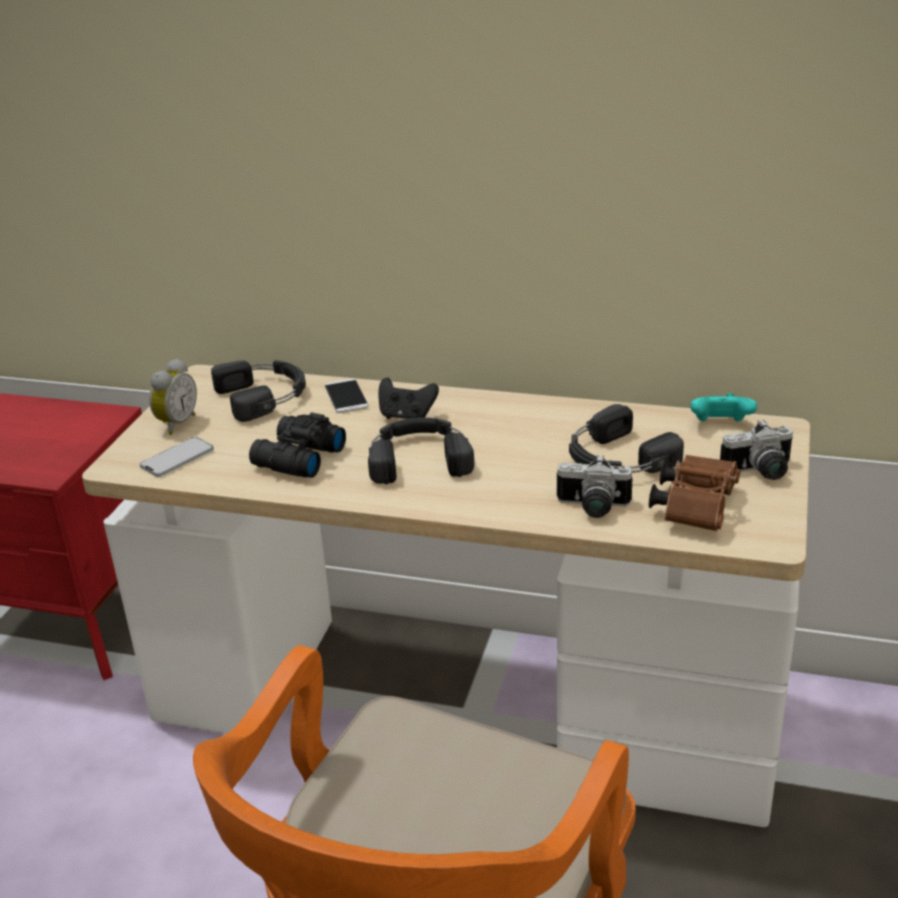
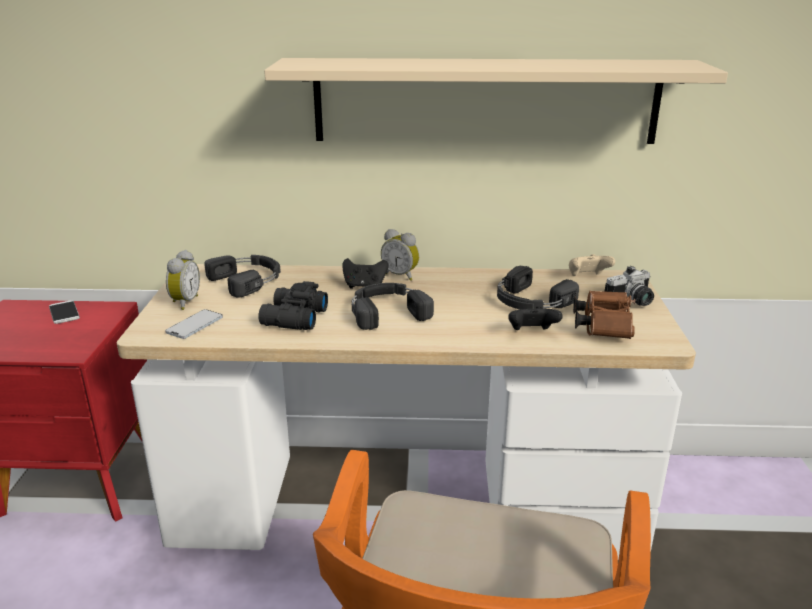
camera: 15 degrees left, 5 degrees down
(346, 397) = (312, 277): phone -> phone (64, 312)
(462, 403) = (401, 275): none -> alarm clock
(579, 173) = (485, 101): none -> beige shelf
(592, 508) = (531, 333): camera -> black game controller
(720, 425) = (587, 277): turquoise game controller -> beige game controller

